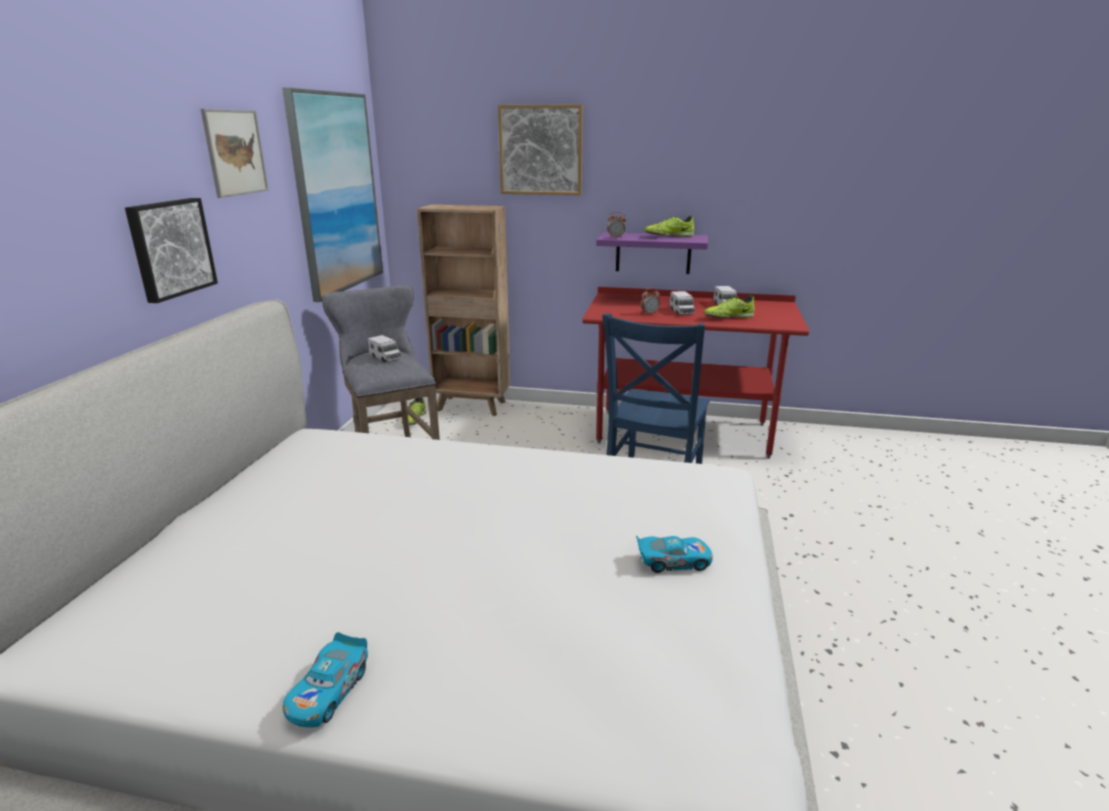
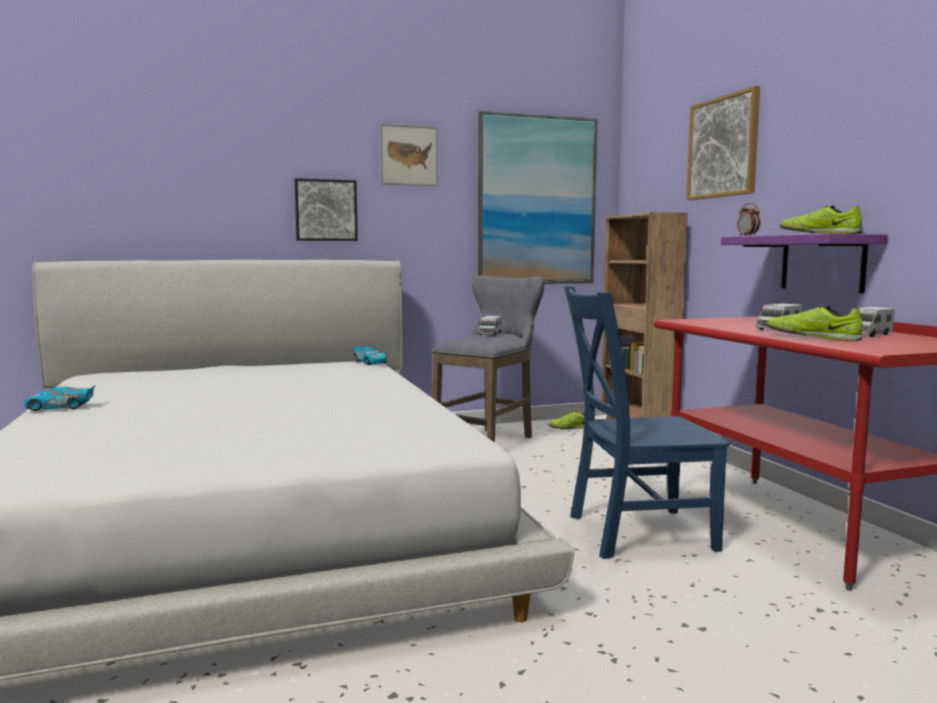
camera: 60 degrees right, 15 degrees down
(649, 314) = (731, 326): alarm clock -> none
(673, 561) = (257, 445): toy car -> toy car (370, 362)

